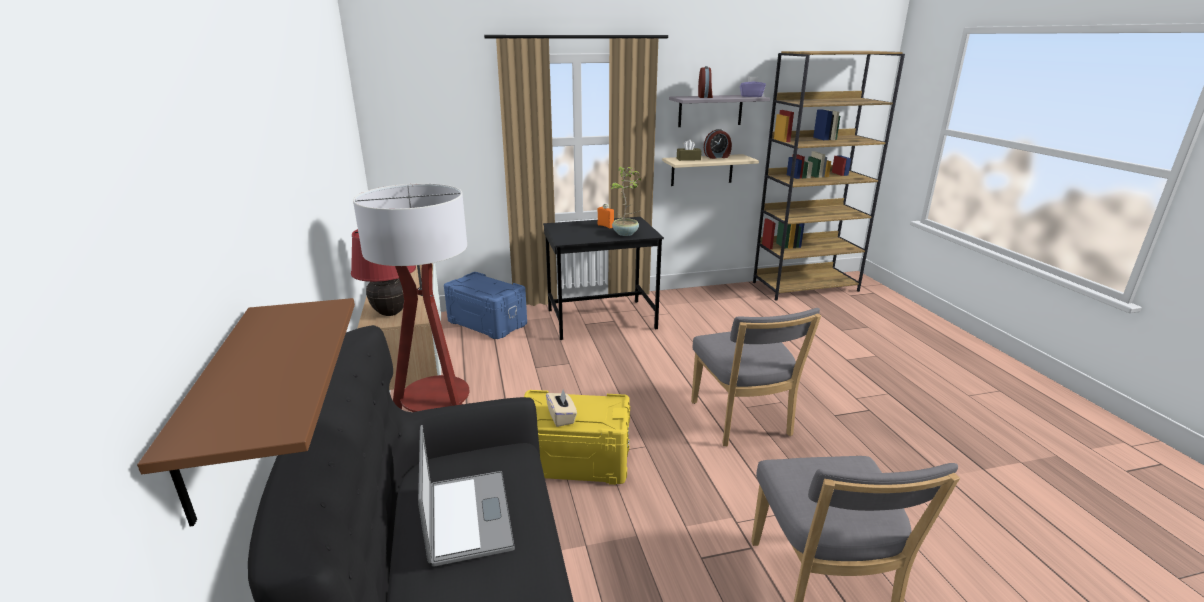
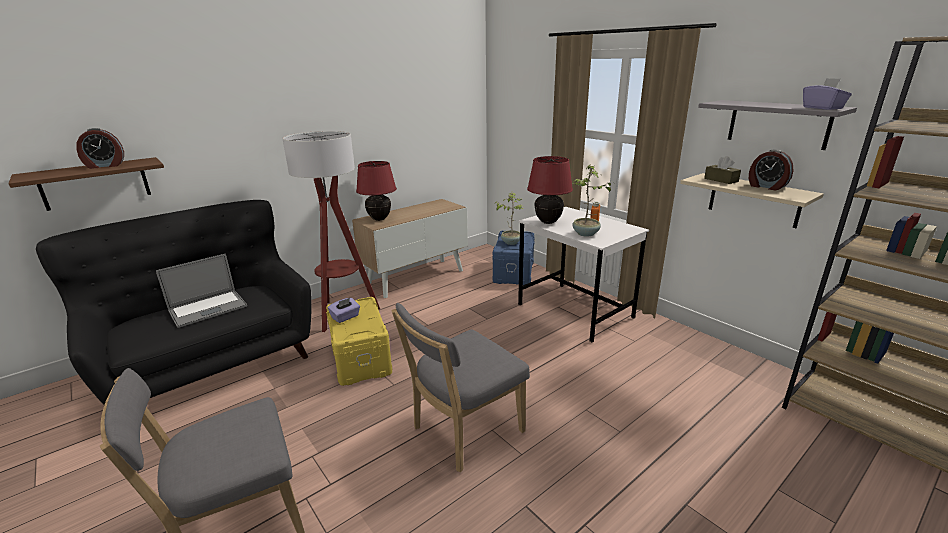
camera: 65 degrees right, 0 degrees up
(483, 288) = (511, 242): none -> potted plant
(561, 417) = (345, 317): beige tissue box -> purple tissue box
(577, 237) = (548, 222): none -> red table lamp
(601, 319) = (575, 311): black desk -> white desk
(705, 97) = (753, 103): alarm clock -> alarm clock (105, 166)

